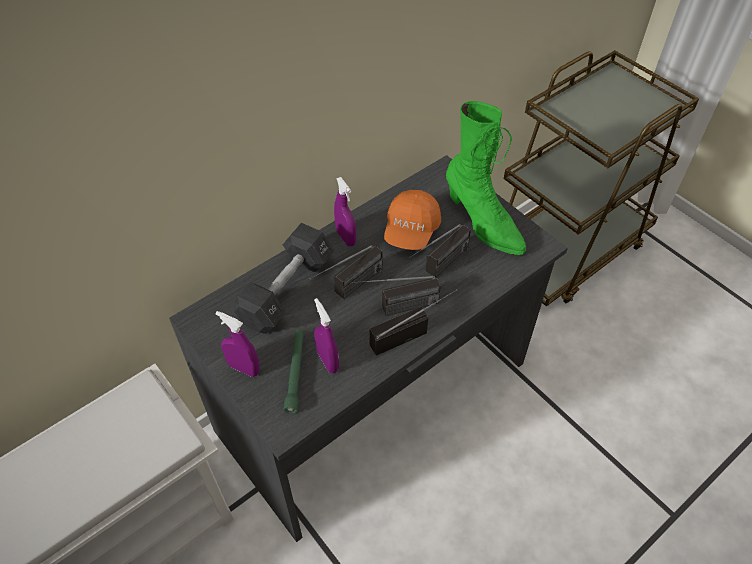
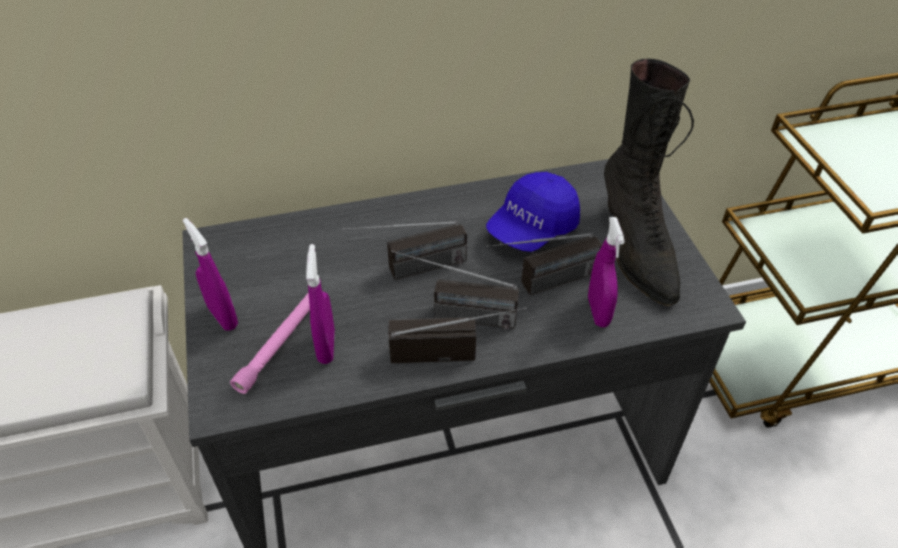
camera: 25 degrees right, 5 degrees down
(286, 290) = (332, 246): black dumbbell -> none
(295, 372) = (279, 345): green flashlight -> pink flashlight
(346, 237) = (443, 210): purple spray bottle -> purple spray bottle (598, 312)
(411, 231) = (532, 228): orange cap -> blue cap
(482, 223) = (636, 249): green boot -> black boot

